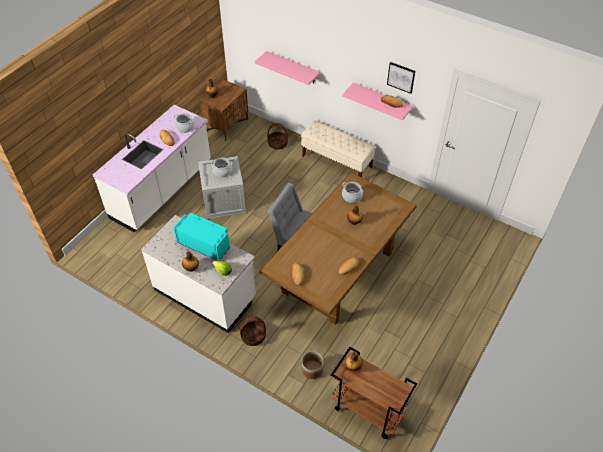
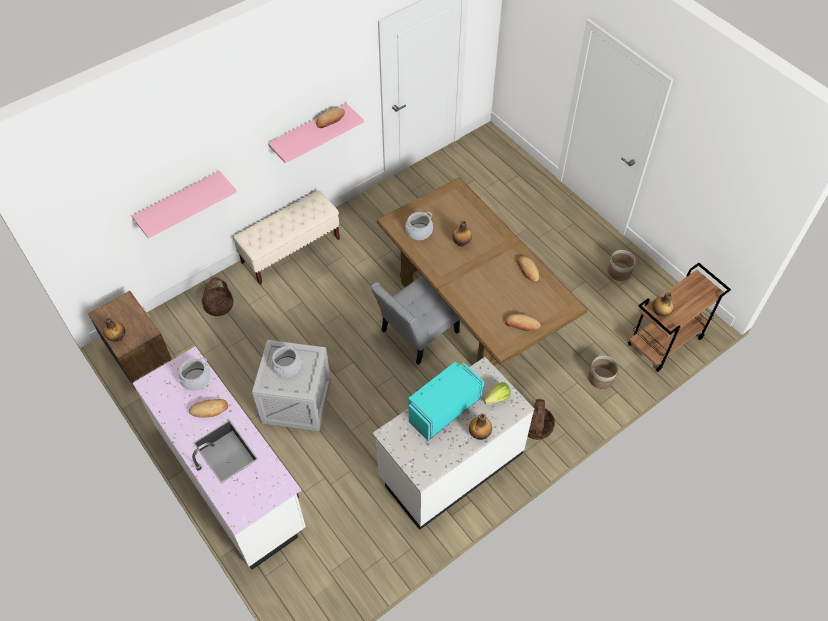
camera: 70 degrees left, 5 degrees up
(401, 77) = (324, 82): picture -> none
(423, 361) = (619, 272): none -> planter

